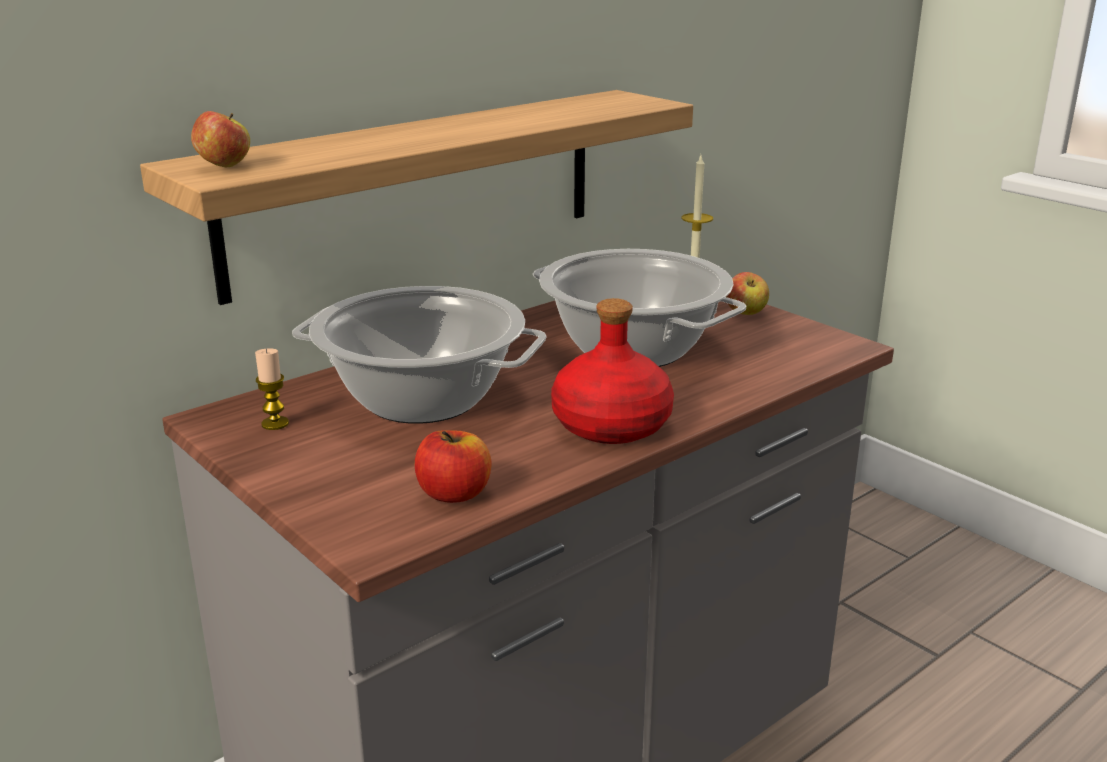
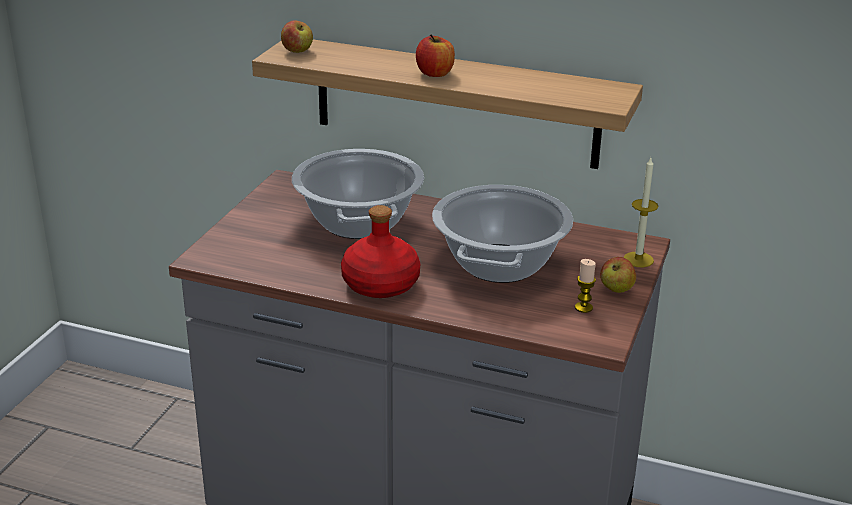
camera: 60 degrees right, 5 degrees up
(275, 424) = (293, 196): candle -> candle (583, 307)
(454, 493) = (263, 263): apple -> apple (435, 73)

